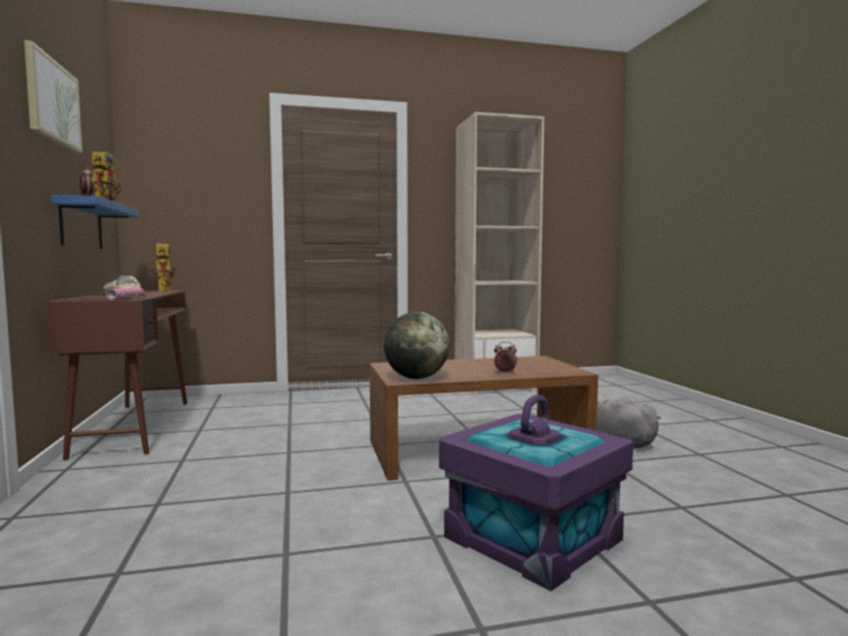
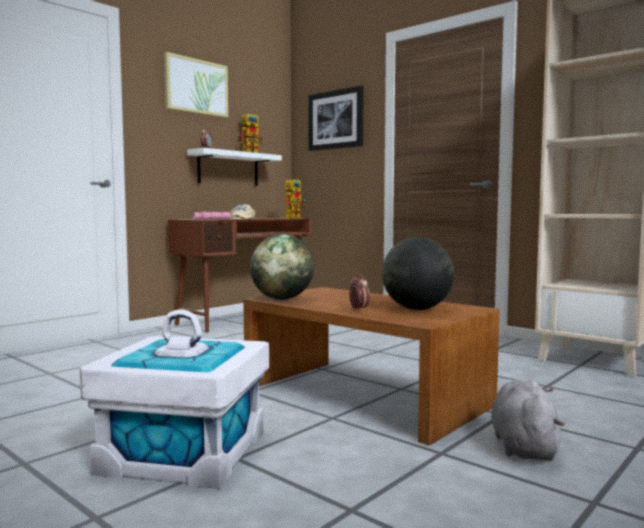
camera: 55 degrees right, 0 degrees up
(81, 225) = (228, 169): blue shelf -> white shelf
(198, 174) = (336, 120): none -> picture
(525, 365) = (417, 309): none -> globe
(534, 539) = (184, 453): purple storage box -> white storage box

